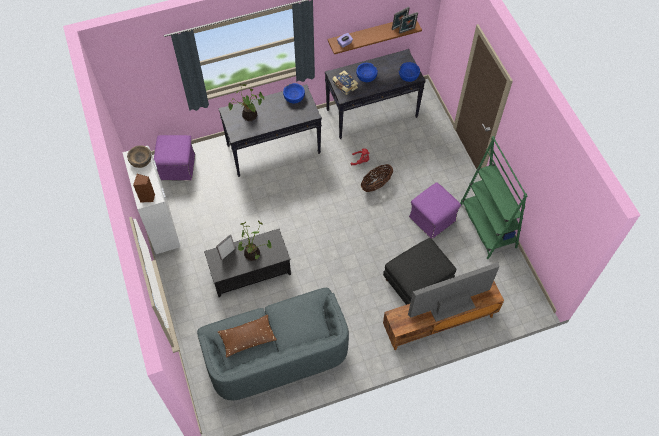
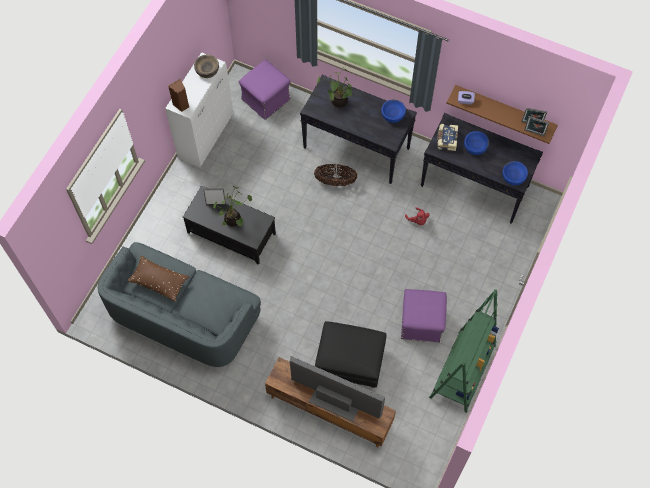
camera: 45 degrees right, 5 degrees up
(376, 184) = (407, 251): basket -> basket (335, 181)

